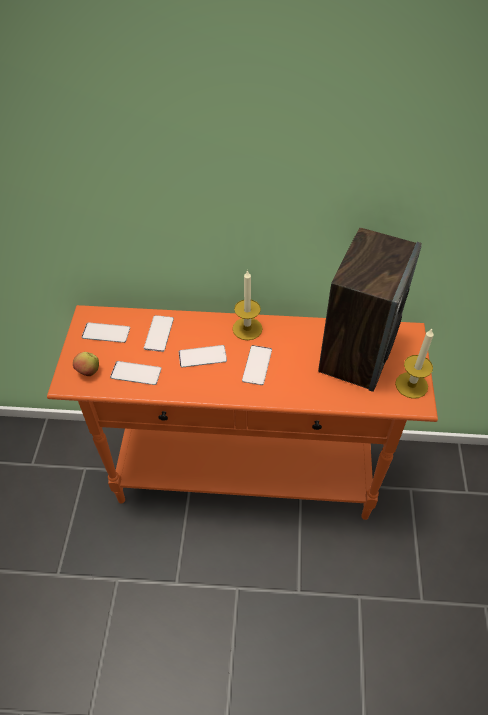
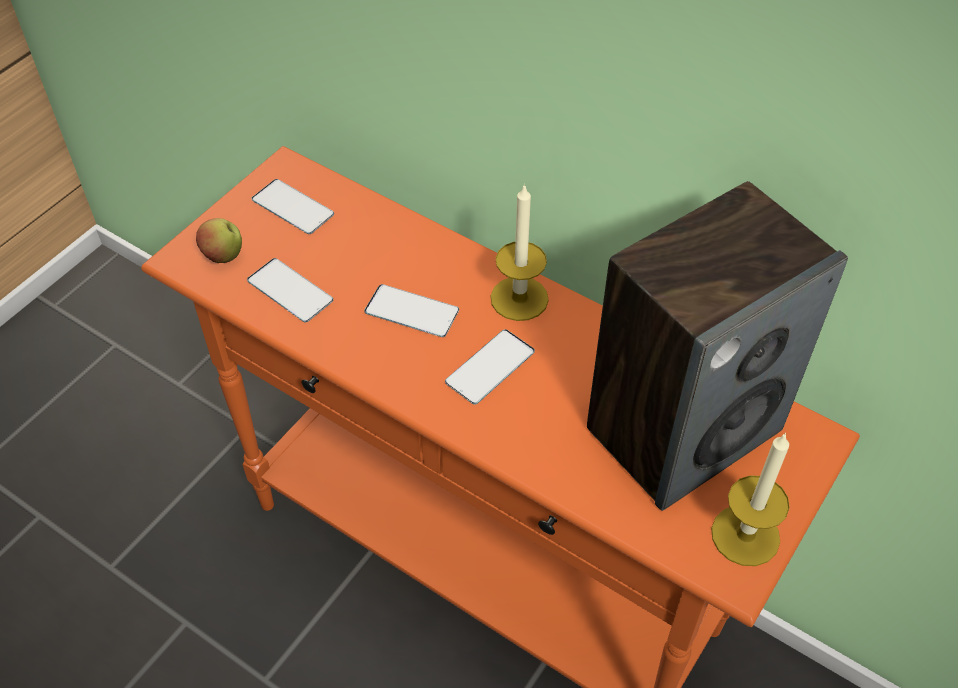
camera: 30 degrees right, 0 degrees up
(159, 333) = (371, 243): phone -> none

